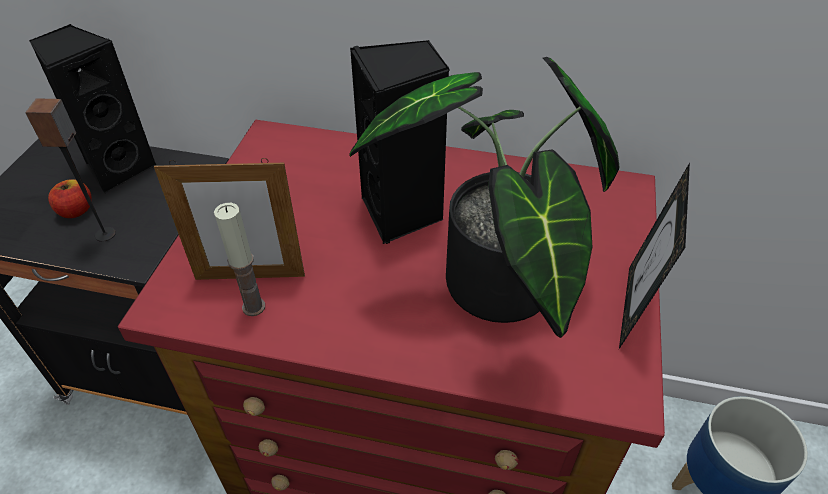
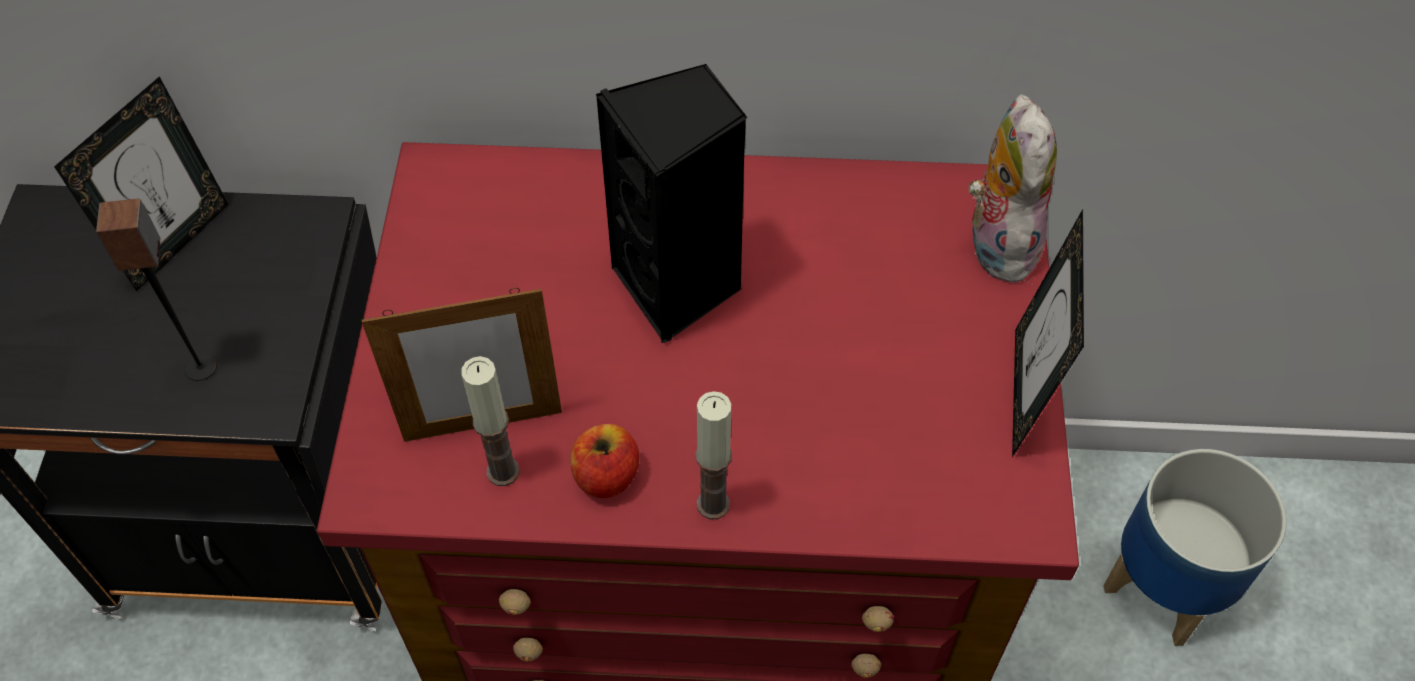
camera: 10 degrees left, 10 degrees up
(76, 210) = (135, 332): apple -> apple (606, 476)
(119, 168) = (175, 242): black speaker -> picture frame
(393, 349) = (713, 504): none -> candle
(494, 293) = (835, 398): potted plant -> none
(621, 213) = (997, 241): none -> plush toy

